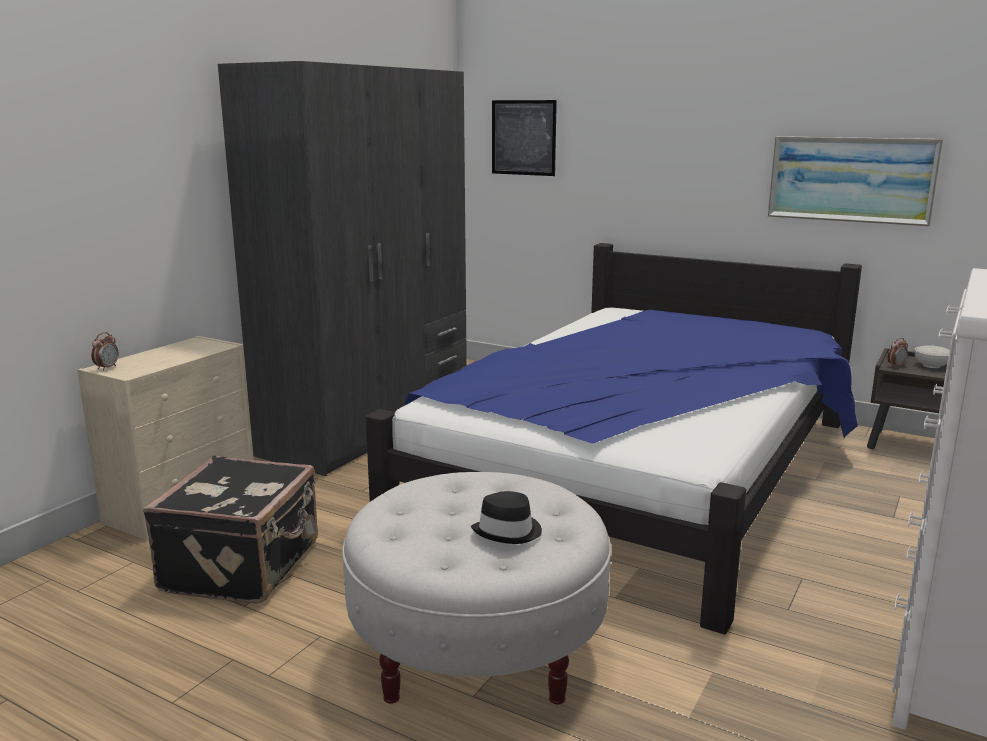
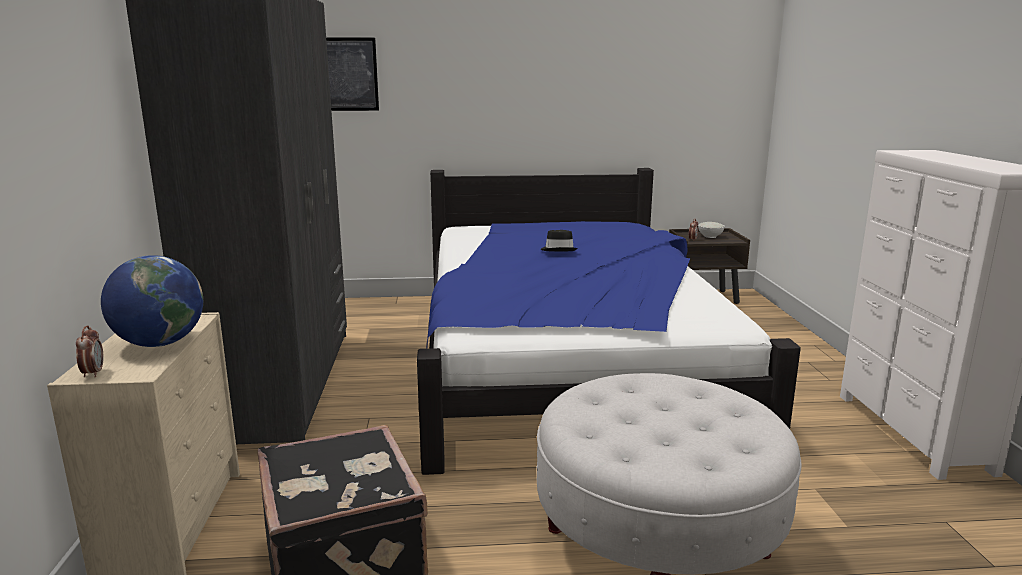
camera: 35 degrees left, 0 degrees up
(172, 357) = (159, 343): none -> globe
(508, 531) = (707, 420): black hat -> black hat (558, 250)
(851, 179) = (637, 102): picture -> none

